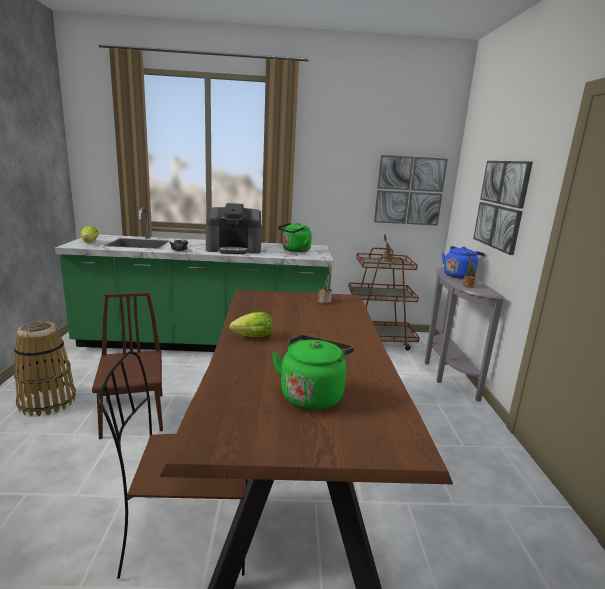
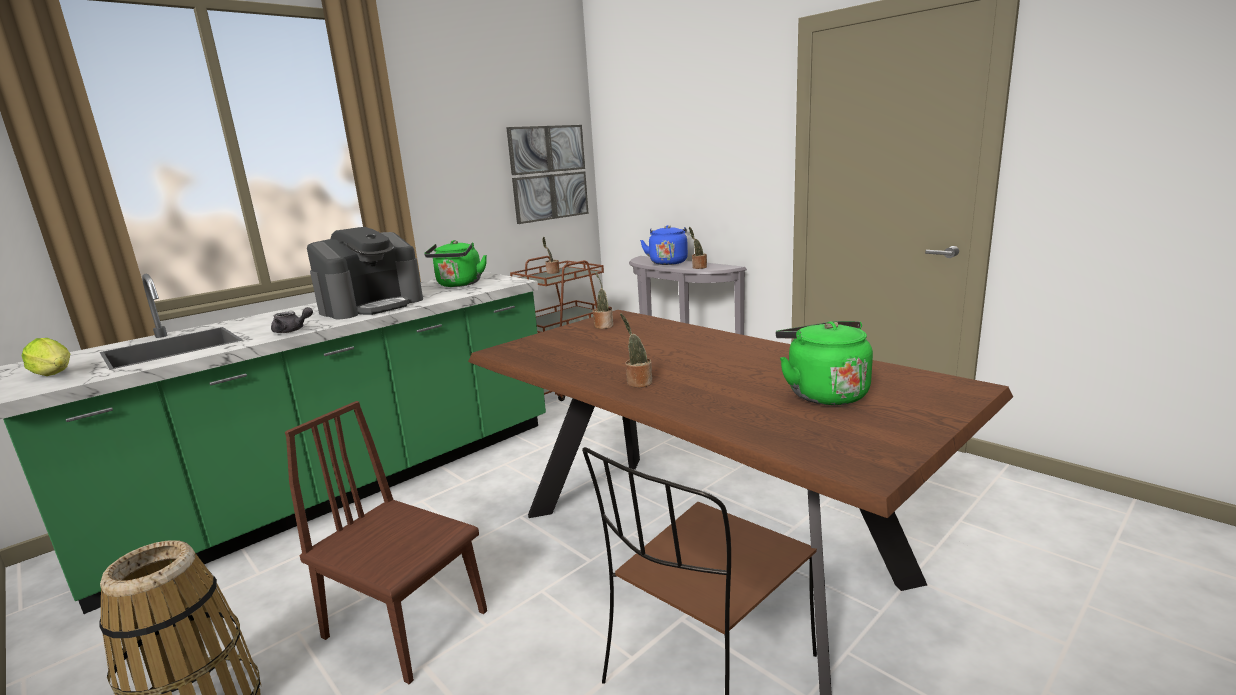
camera: 40 degrees left, 0 degrees up
(250, 337) = (637, 382): lettuce -> potted plant
(501, 205) = (699, 166): picture -> none

